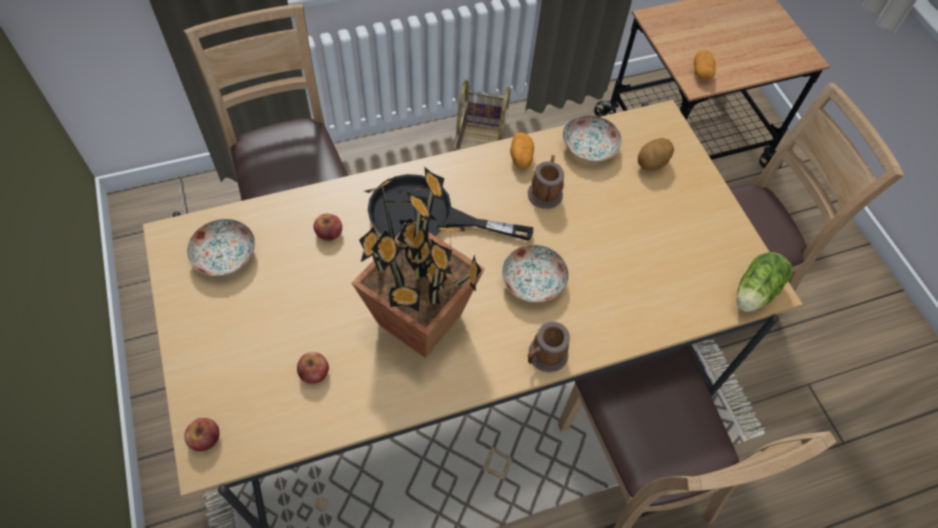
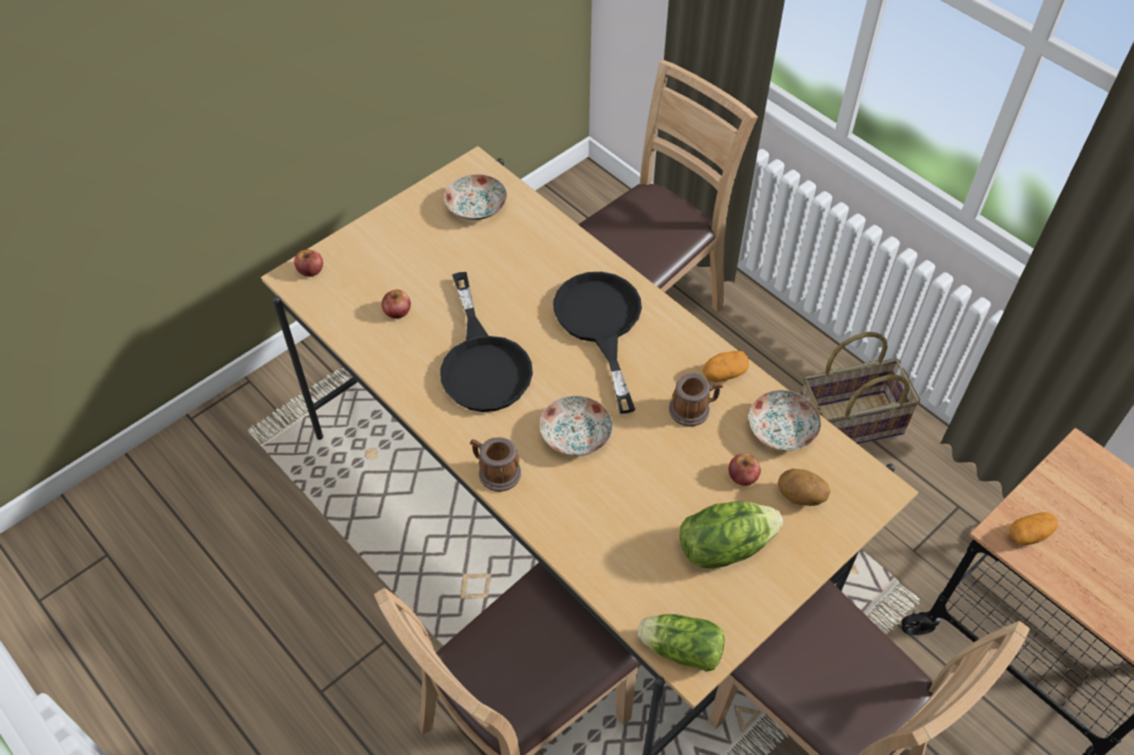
camera: 70 degrees right, 5 degrees down
(329, 232) = (539, 263): apple -> apple (742, 475)
(419, 321) = (483, 362): potted plant -> black frying pan
(677, 227) = (724, 546): none -> lettuce

